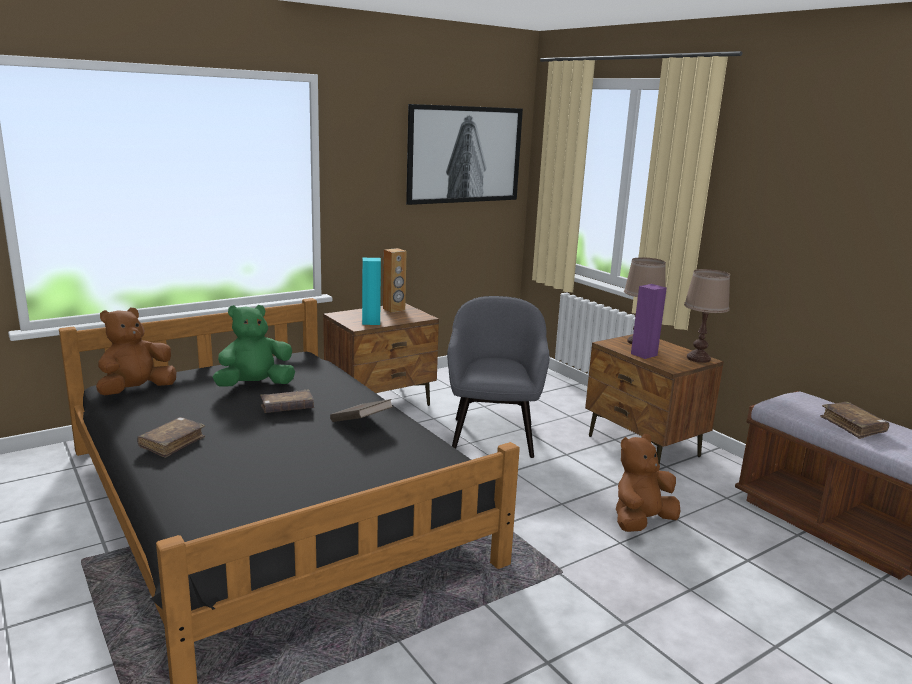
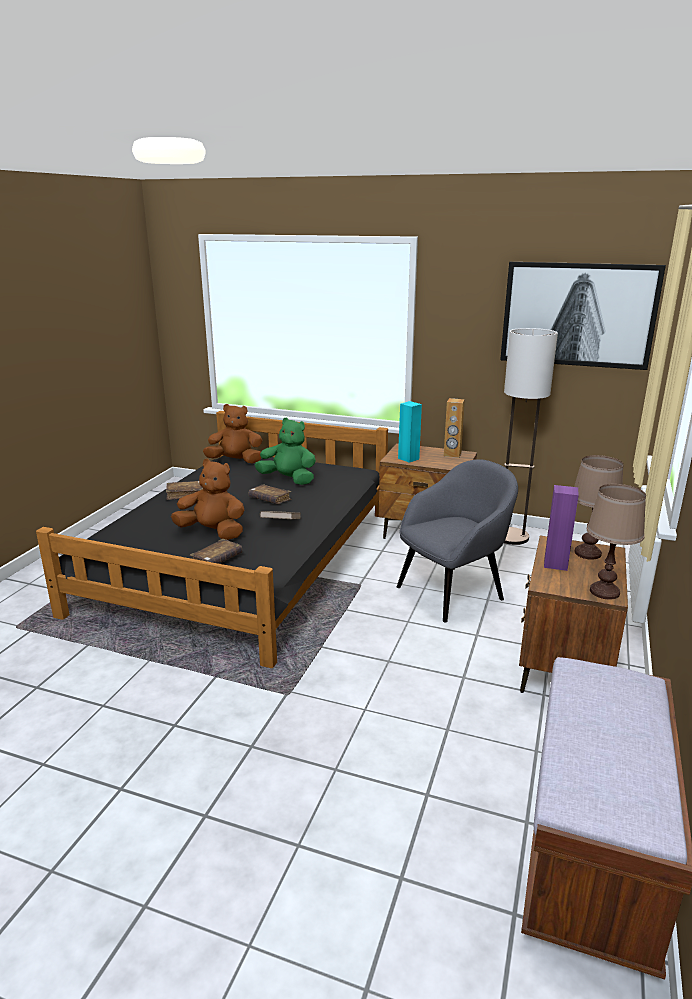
camera: 55 degrees right, 5 degrees up
(444, 380) = (511, 537): none -> floor lamp
(641, 522) = (413, 710): brown plush toy -> brown plush toy (213, 532)
(852, 426) = (592, 730): brown book -> brown book (217, 560)

